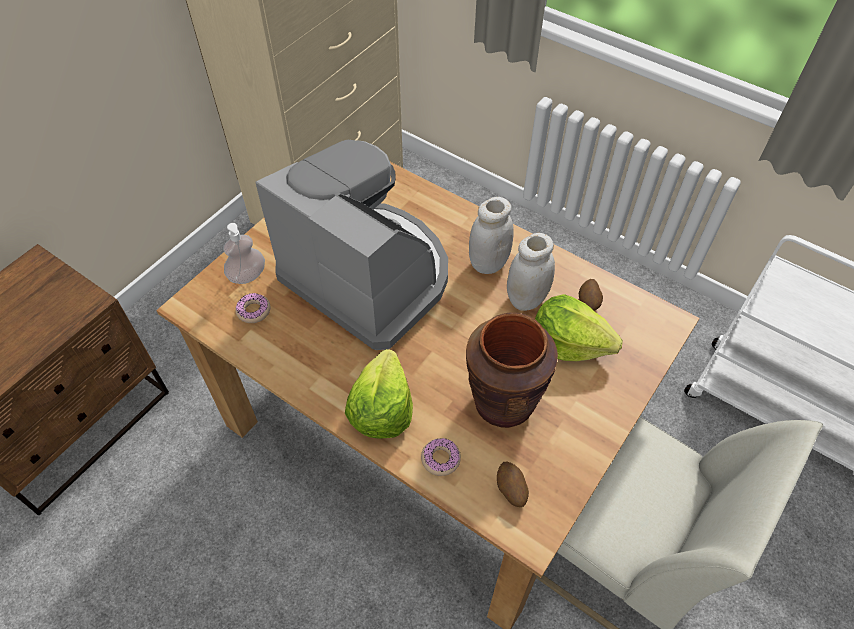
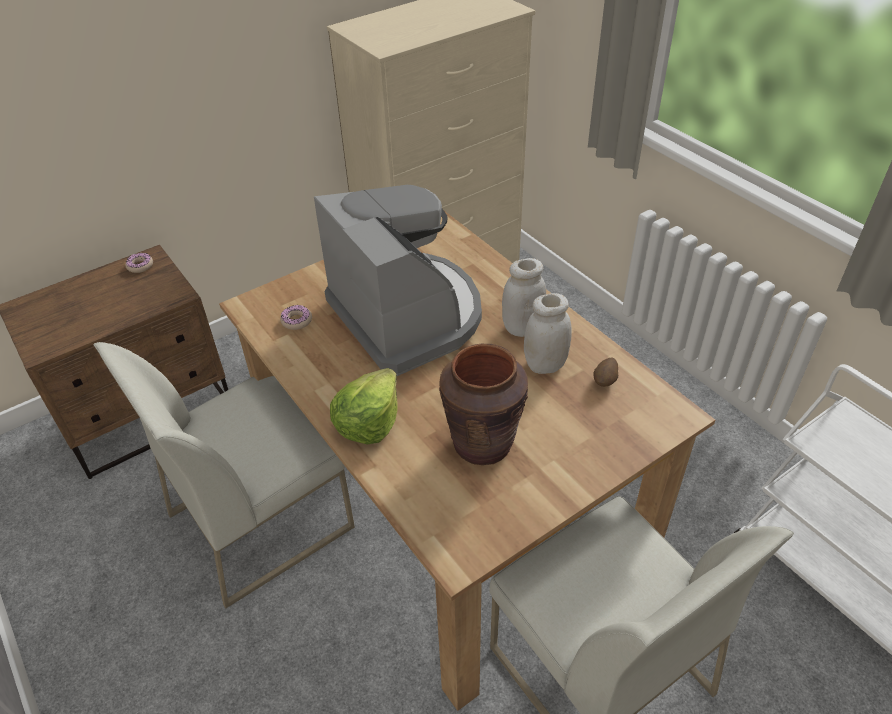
camera: 20 degrees right, 10 degrees down
(247, 275) = (304, 293): soap dispenser -> none
(247, 503) = (261, 519): none -> white chair
(440, 459) = (402, 475): donut -> donut (140, 266)
(511, 490) = (455, 517): potato -> none
(569, 343) = (569, 410): lettuce -> none

